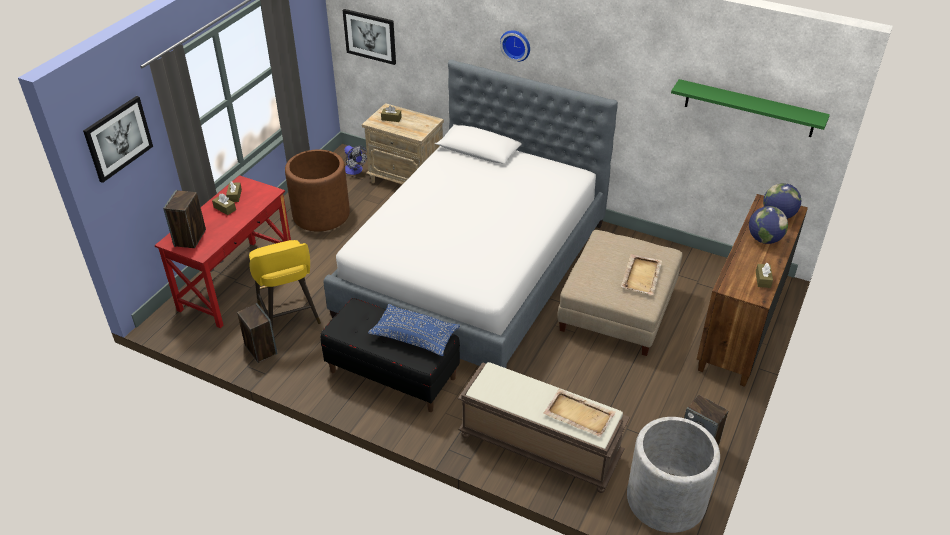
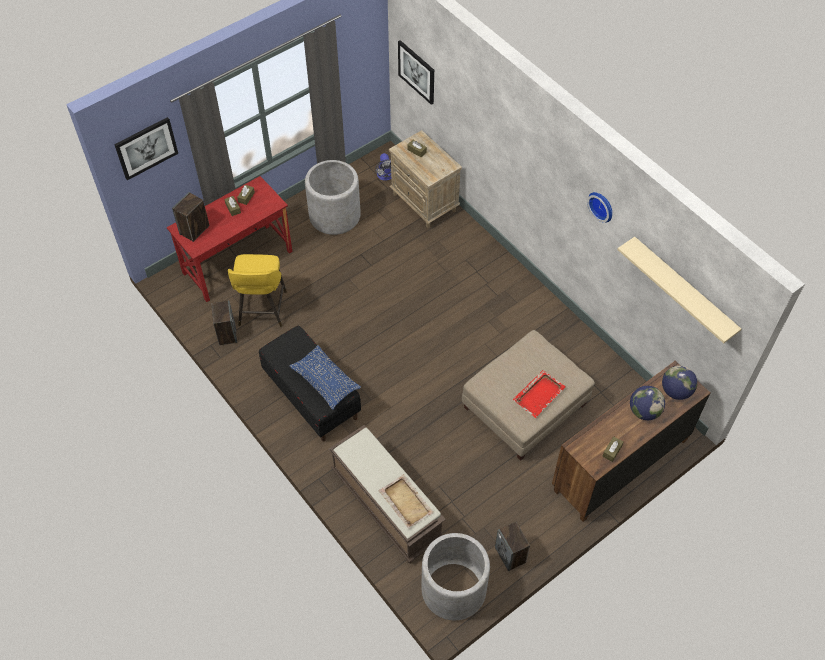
camera: 25 degrees right, 15 degrees up
(321, 214) = (335, 215): brown planter -> grey planter
(474, 269) = (430, 319): bed -> none
(516, 44) = (520, 140): wall clock -> wall clock (602, 205)
(641, 275) = (539, 394): beige tray -> red tray
(749, 108) = (683, 289): green shelf -> beige shelf

